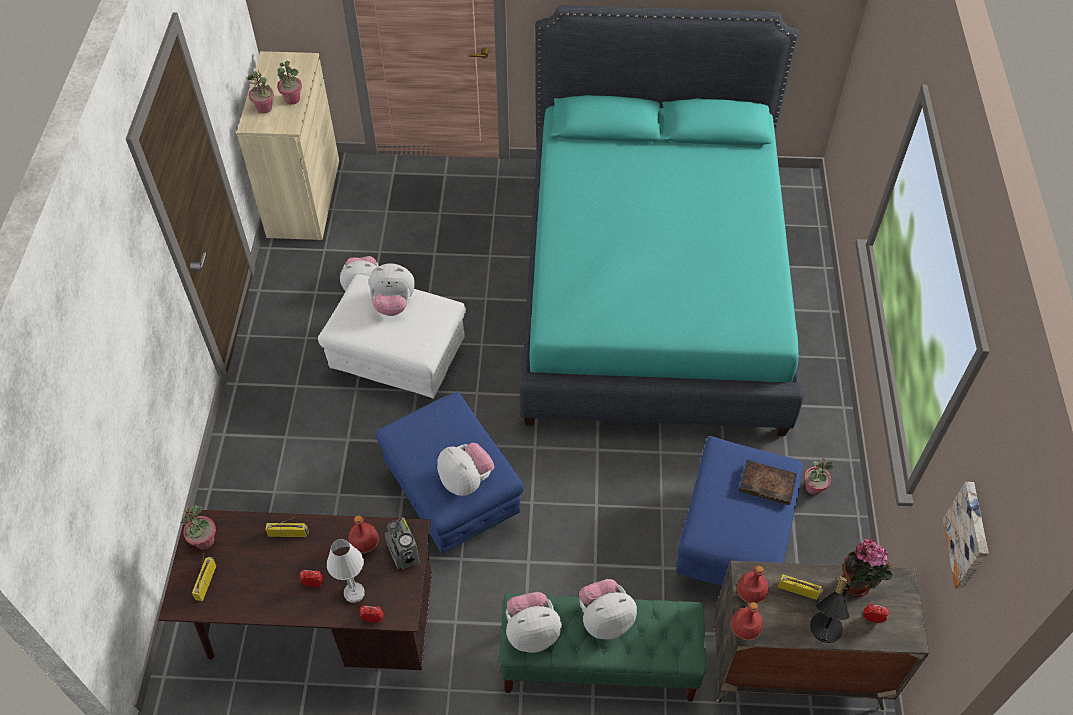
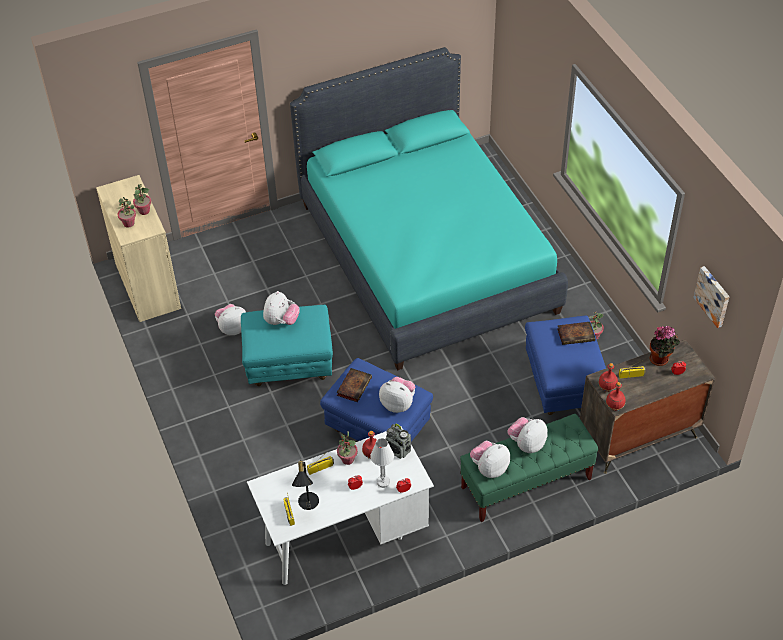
camera: 25 degrees left, 5 degrees down
(204, 541) = (271, 493): potted plant -> potted plant (347, 459)
(320, 628) = (344, 537): brown desk -> white desk
(393, 304) = (281, 321): plush toy -> plush toy turned 45 degrees counterclockwise
(400, 362) = (290, 365): white ottoman -> turquoise ottoman
(426, 430) = (354, 386): none -> book
(822, 632) = (655, 390): black table lamp -> black table lamp (307, 504)

